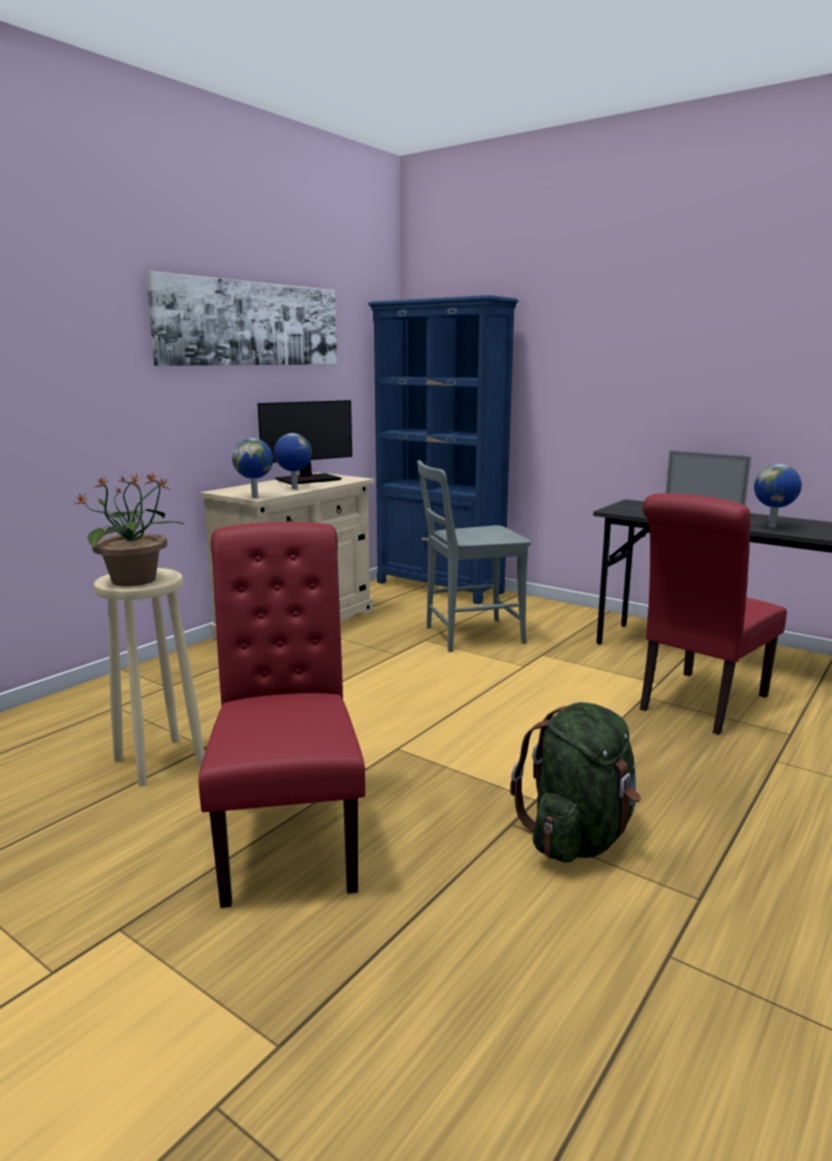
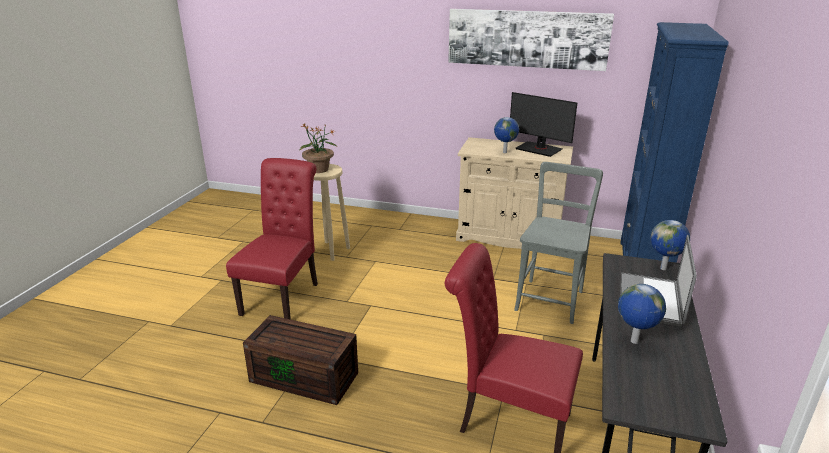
camera: 70 degrees right, 10 degrees up
(255, 497) = (468, 150): globe -> globe (664, 269)
(289, 835) = (283, 296): red chair -> red chair turned 45 degrees counterclockwise
(468, 636) = (550, 298): grey chair -> grey chair turned 60 degrees clockwise
(578, 837) = (306, 376): green backpack -> brown storage box

